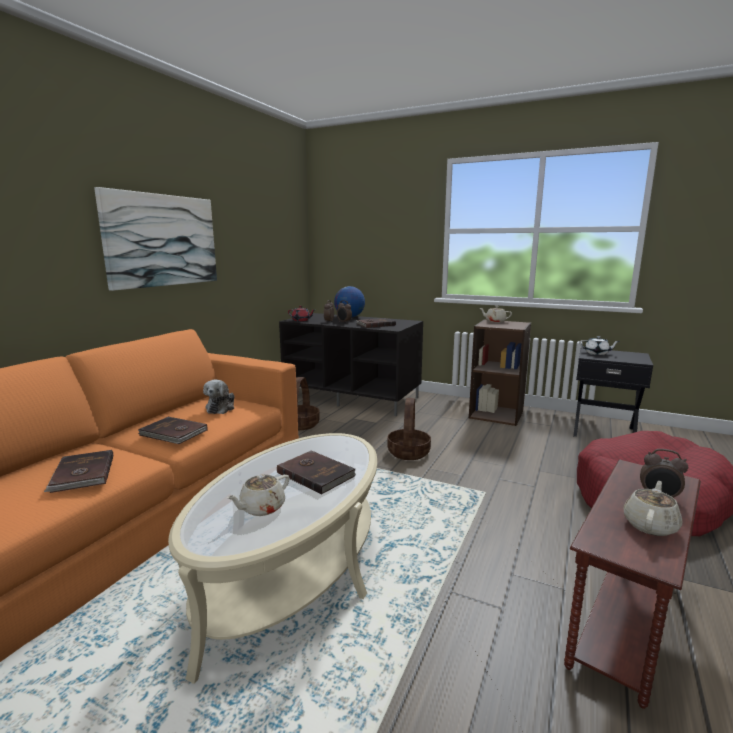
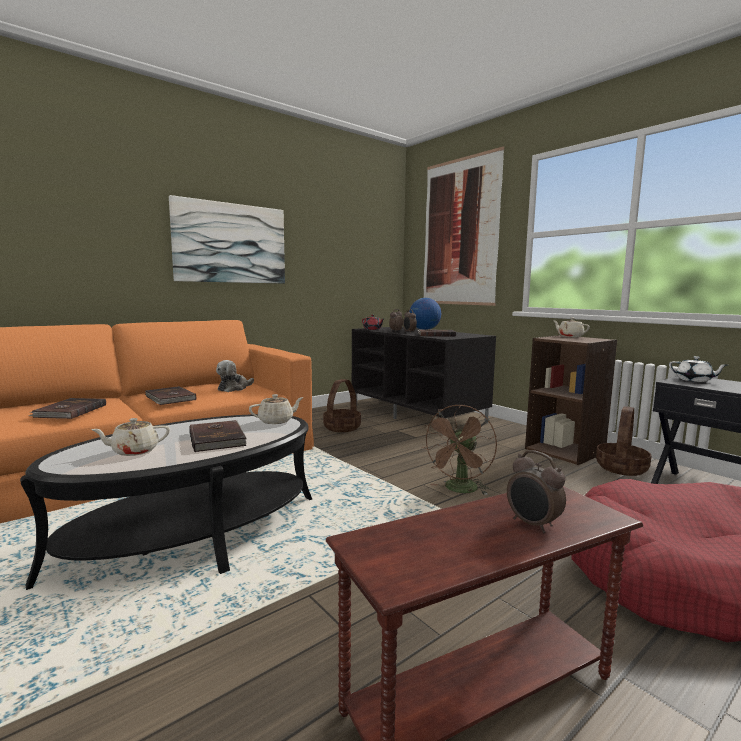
camera: 25 degrees right, 5 degrees down
(293, 572) = (193, 536): beige coffee table -> black coffee table
(374, 223) = (460, 232): none -> picture
(409, 452) = (418, 467): basket -> basket (622, 468)
(460, 467) = (459, 490): none -> brown fan
(650, 525) = (465, 545): beige teapot -> beige teapot (276, 421)

